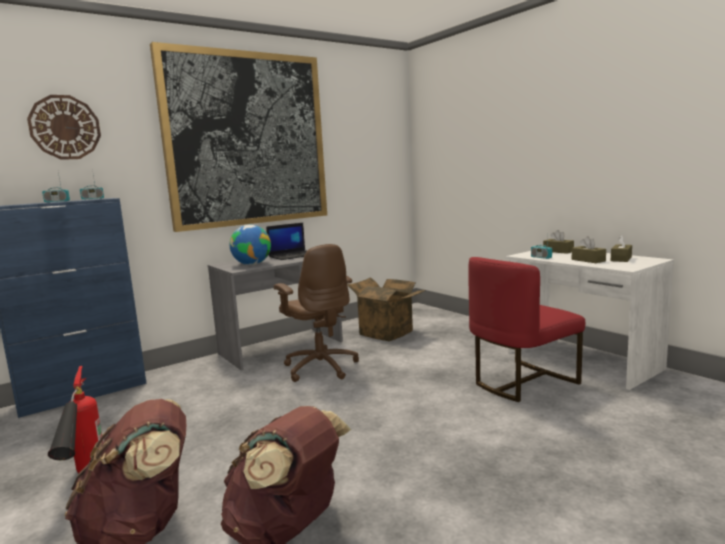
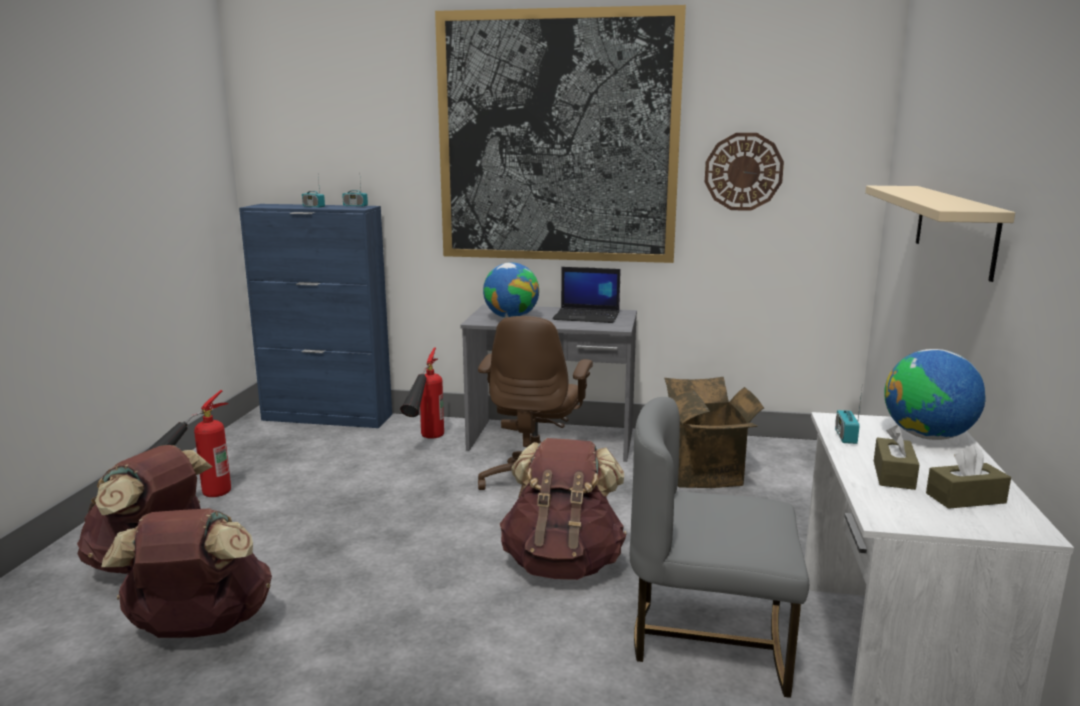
camera: 45 degrees right, 5 degrees up
(65, 127) = (341, 121): wall clock -> wall clock (743, 171)
(202, 377) = (425, 442): none -> fire extinguisher
(410, 388) = (563, 563): none -> brown backpack
(506, 165) = (954, 228): none -> beige shelf
(522, 382) = (710, 639): red chair -> grey chair
(558, 251) = (928, 436): brown tissue box -> globe

